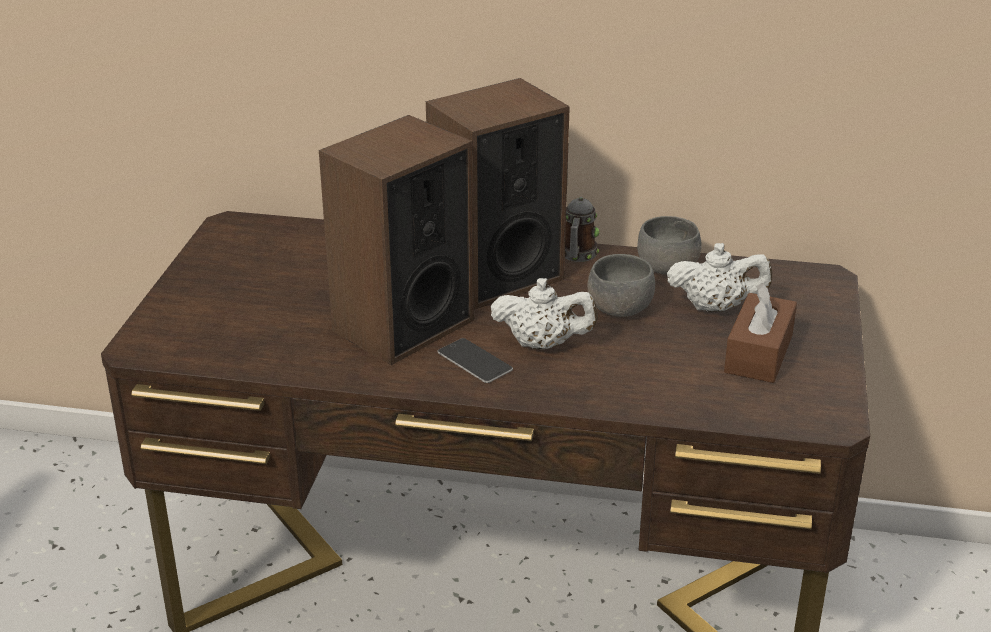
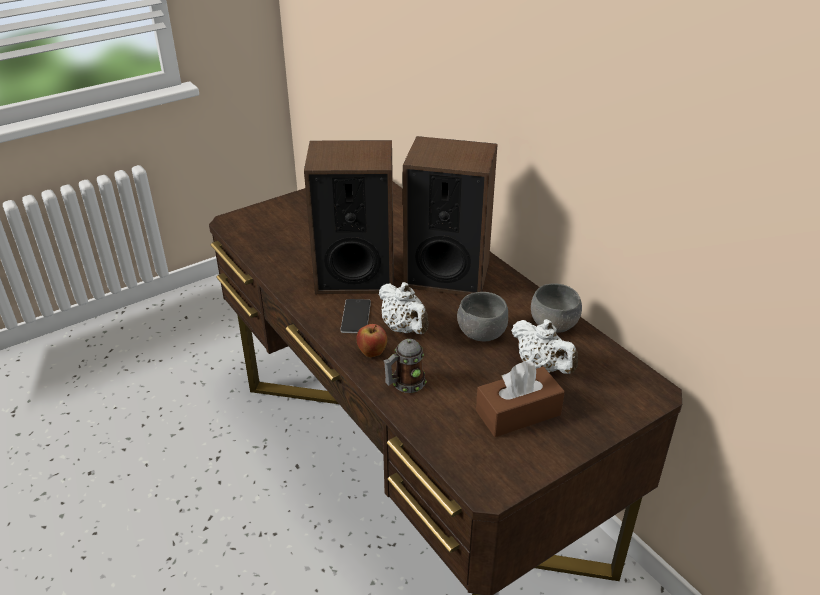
camera: 45 degrees right, 5 degrees up
(552, 383) = (372, 353): none -> apple
(577, 256) = (512, 287): mug -> mug (405, 384)

